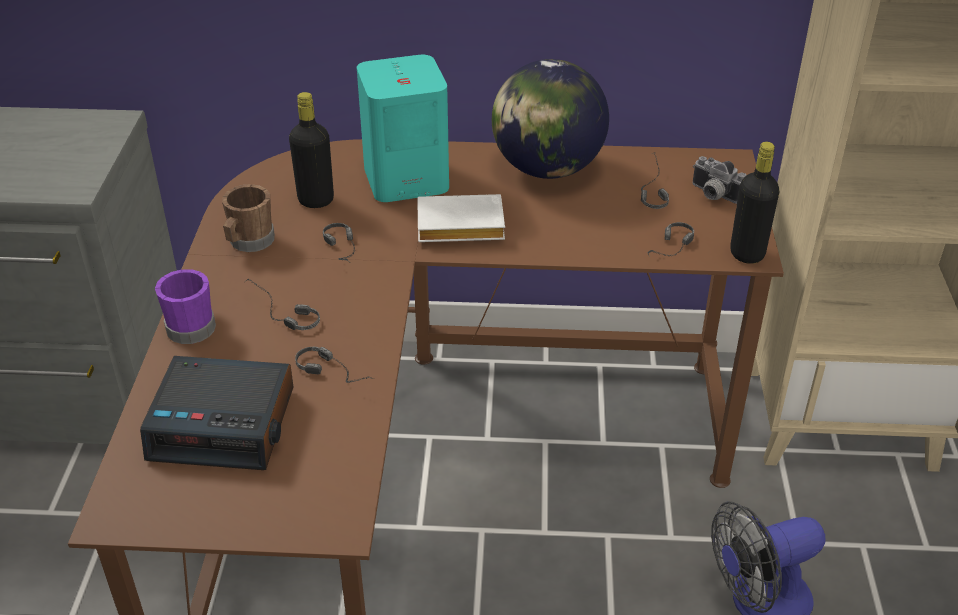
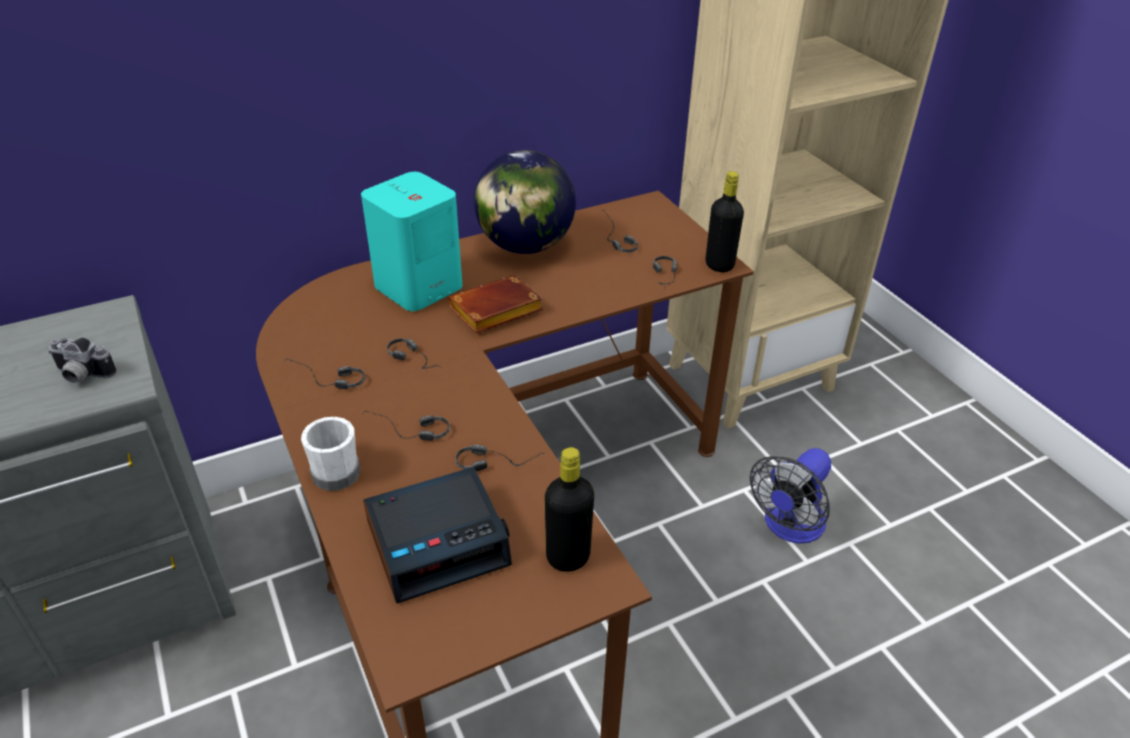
camera: 30 degrees left, 0 degrees up
(193, 325) = (335, 469): purple mug -> white mug
(249, 242) = (325, 382): brown mug -> headphones
(316, 200) = (354, 327): black bottle -> black bottle (568, 557)
(457, 228) = (495, 312): white book -> brown book
(713, 195) = (661, 230): camera -> camera (81, 376)

